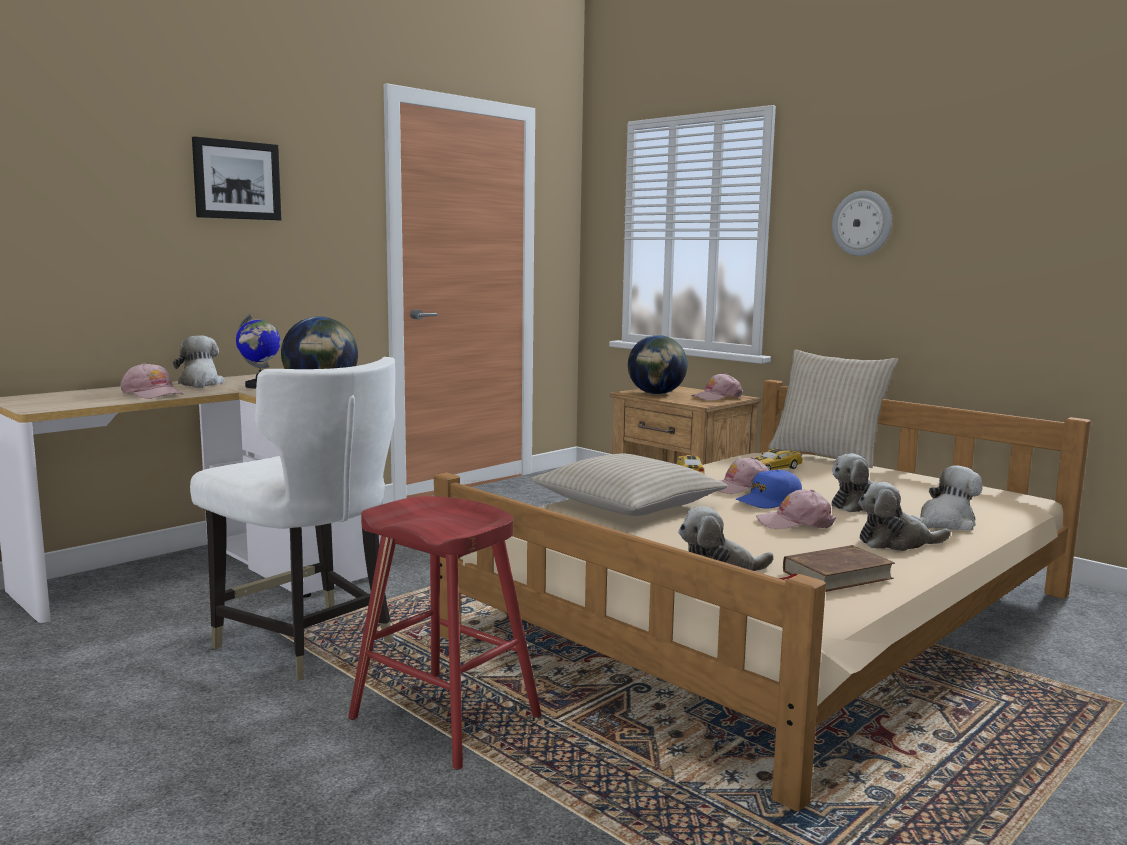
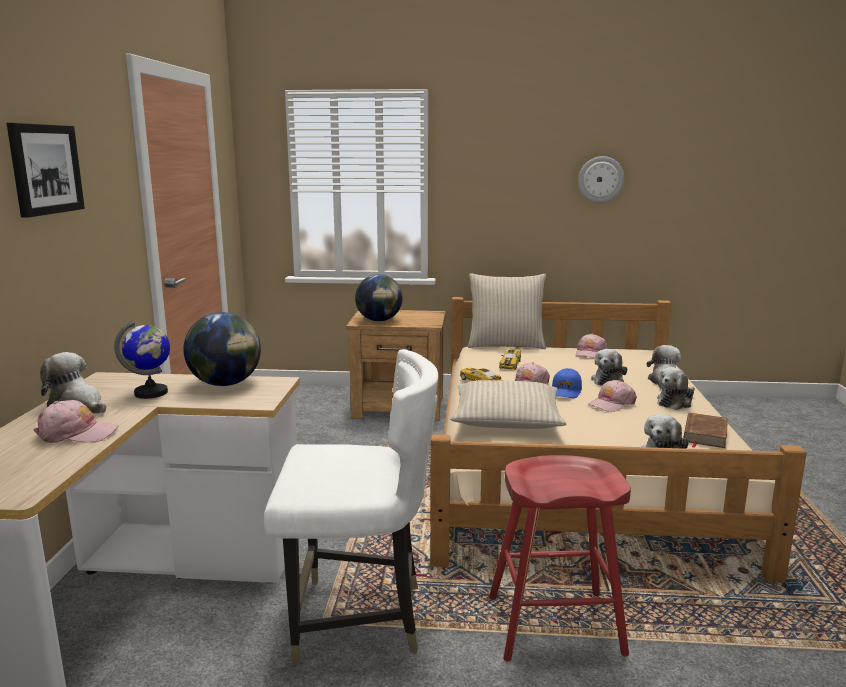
camera: 40 degrees left, 5 degrees up
(716, 397) = (422, 316): pink cap -> pink cap (590, 353)
(862, 223) = (504, 180): wall clock -> wall clock (600, 179)

